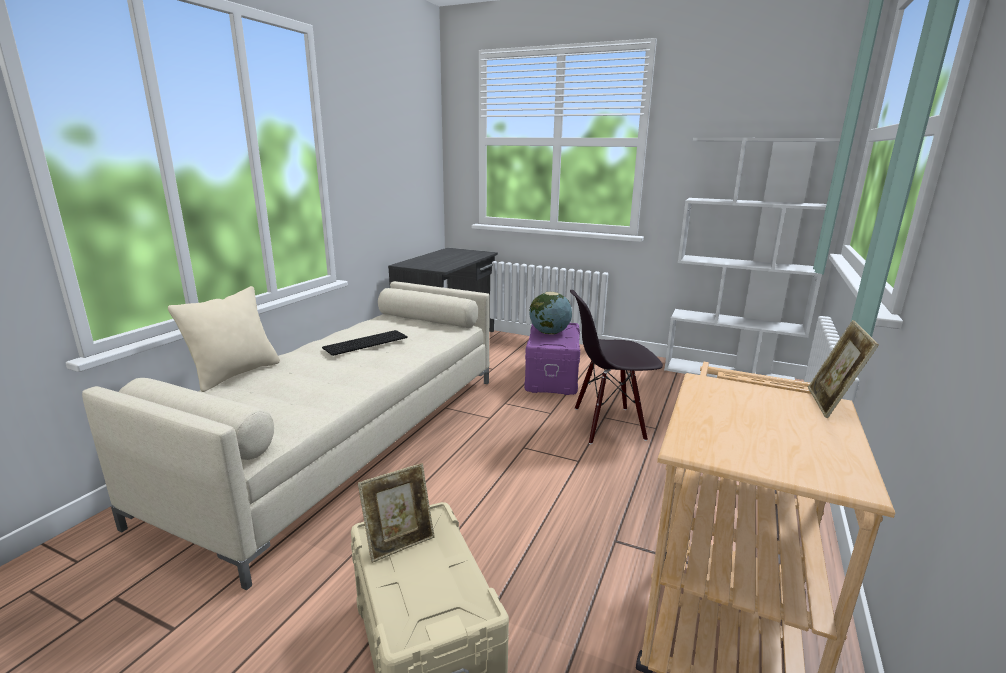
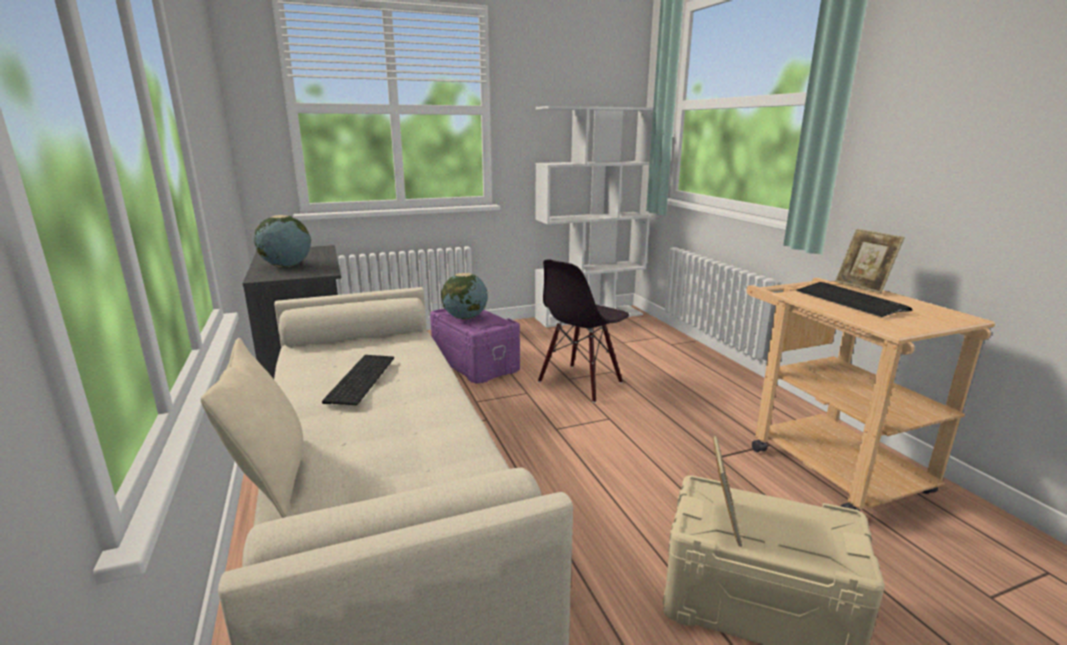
camera: 45 degrees left, 0 degrees up
(433, 260) = (286, 266): none -> globe
(744, 408) = (850, 301): none -> keyboard

